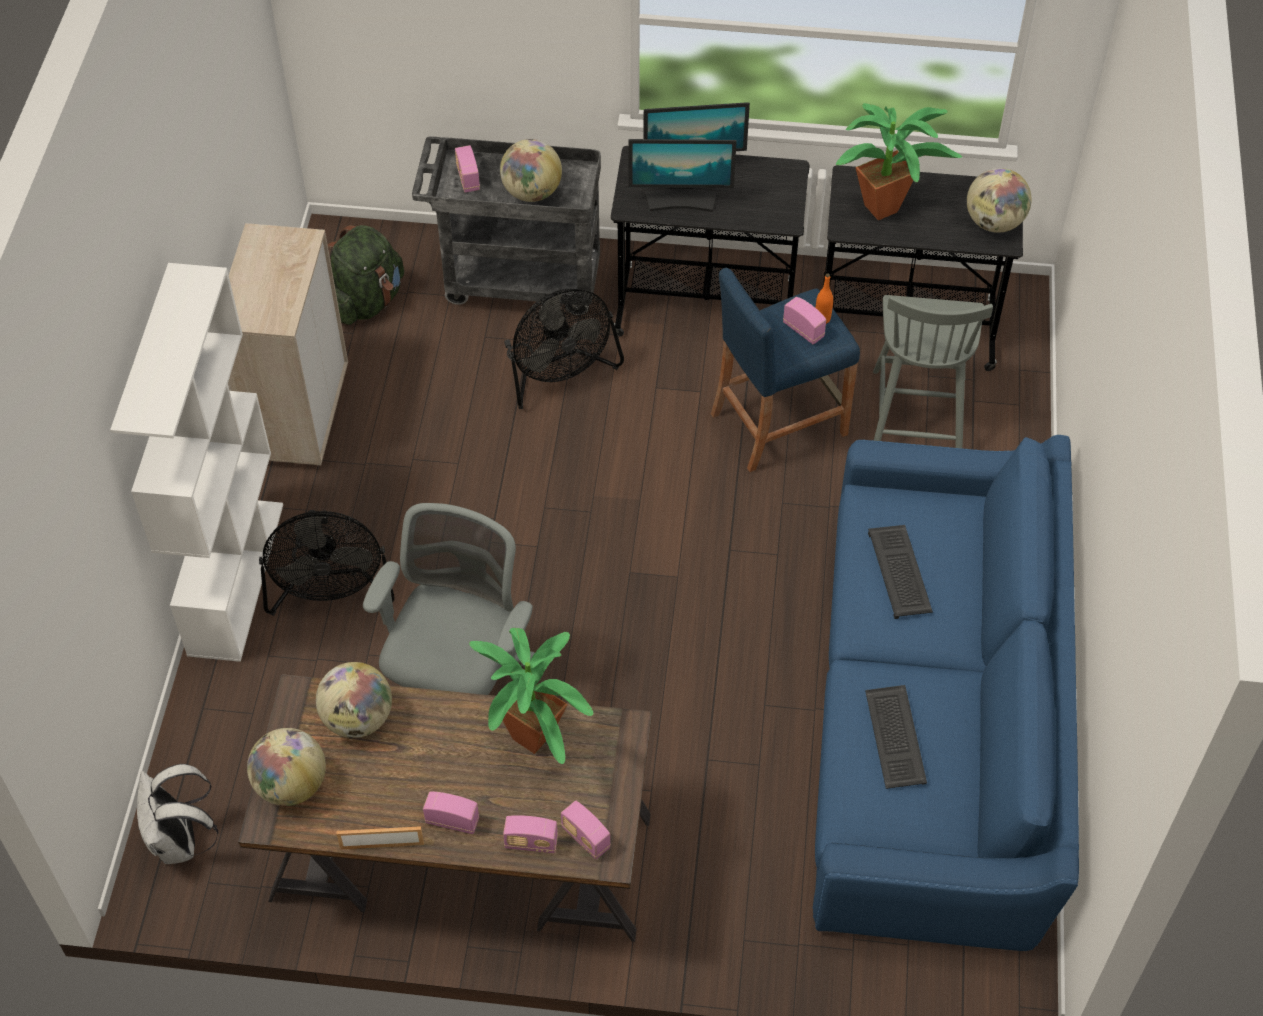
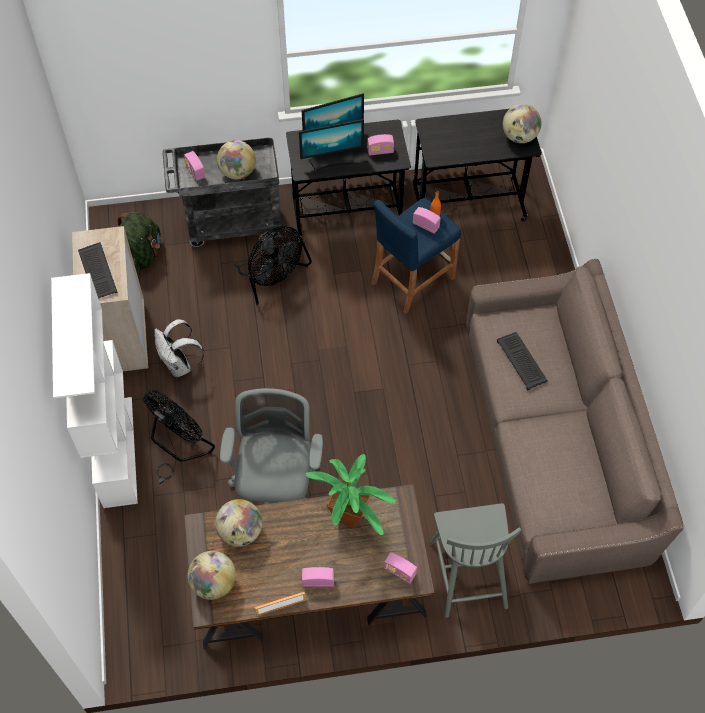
camera: 15 degrees left, 5 degrees up
(181, 842) = (138, 625): white backpack -> white backpack (180, 365)
(326, 588) = (175, 445): black fan -> black fan turned 120 degrees counterclockwise
(531, 843) = (369, 583): radio -> radio (380, 151)
(888, 208) = (456, 140): potted plant -> none
(893, 737) = (549, 462): keyboard -> keyboard (97, 271)
(917, 415) = (491, 257): grey chair -> grey chair (468, 572)
(933, 718) = (554, 439): blue sofa -> brown sofa

